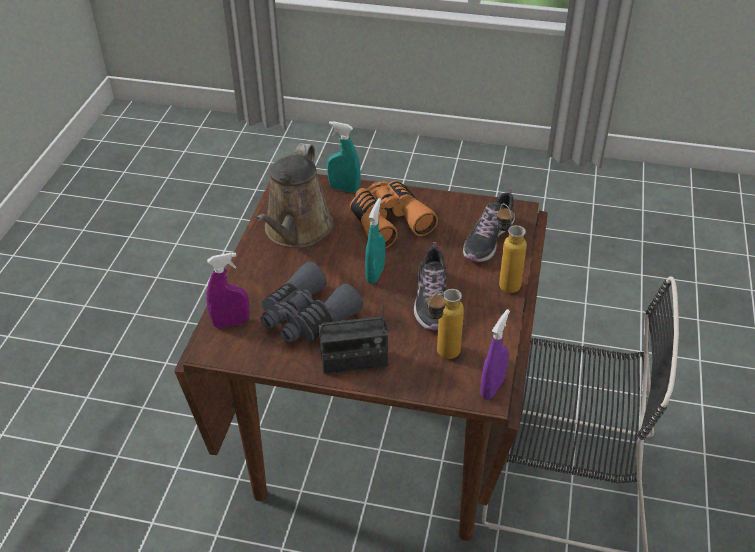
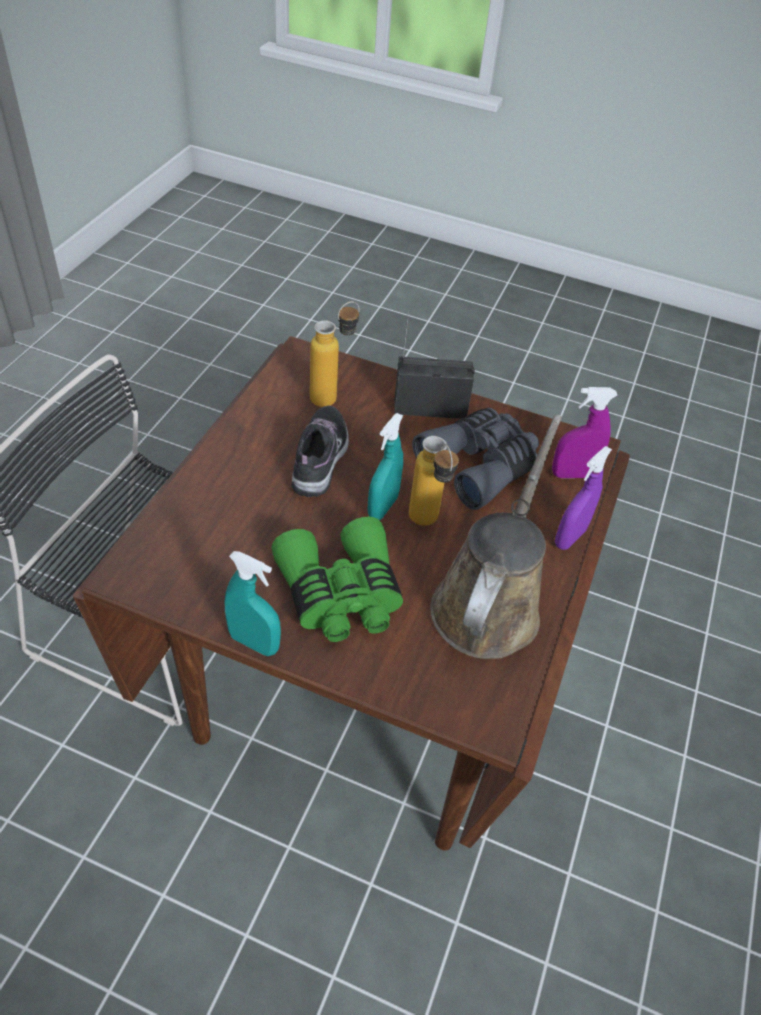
camera: 175 degrees left, 5 degrees up
(344, 189) = (400, 682): turquoise spray bottle -> turquoise spray bottle (254, 643)
(388, 221) = (341, 594): orange binoculars -> green binoculars
(488, 239) = (203, 533): shoe -> none
(492, 387) = (292, 359): purple spray bottle -> purple spray bottle (570, 537)
(504, 281) = (215, 467): bottle -> bottle (427, 525)

